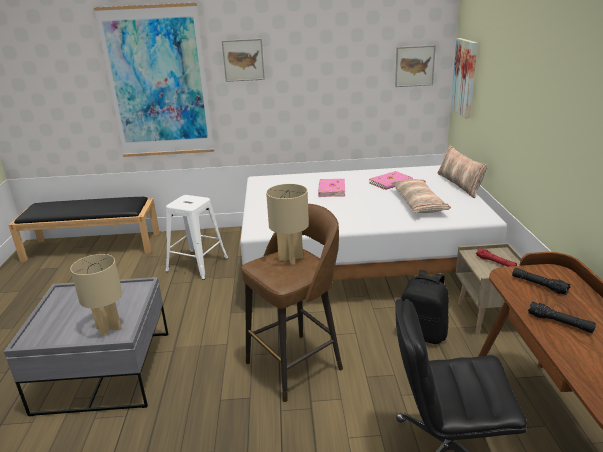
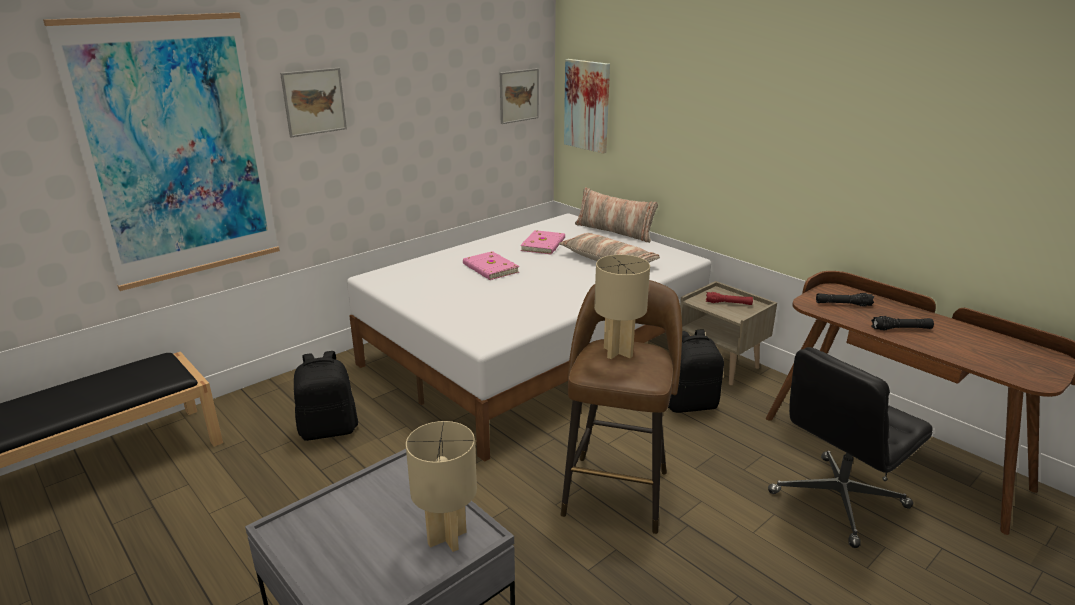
camera: 40 degrees left, 0 degrees up
(198, 264) = (329, 429): white stool -> black backpack

